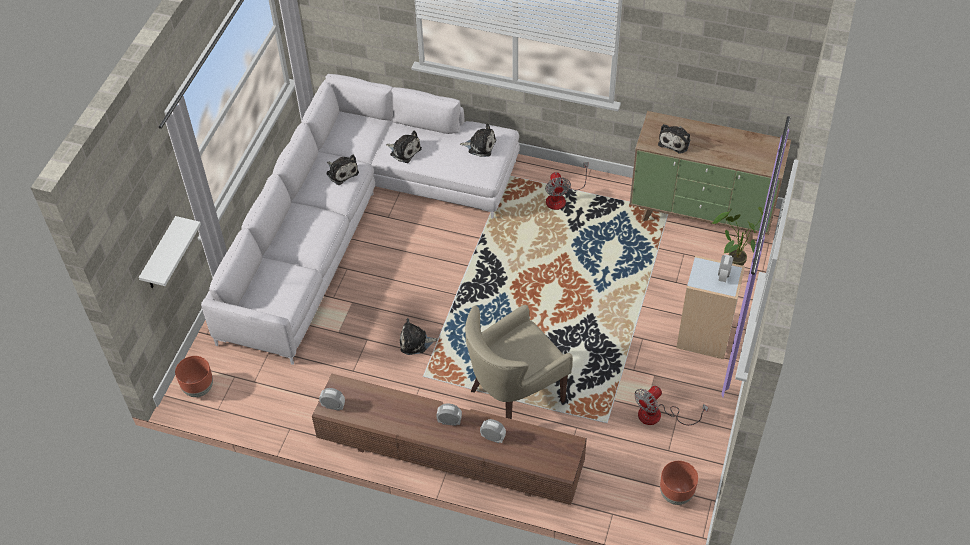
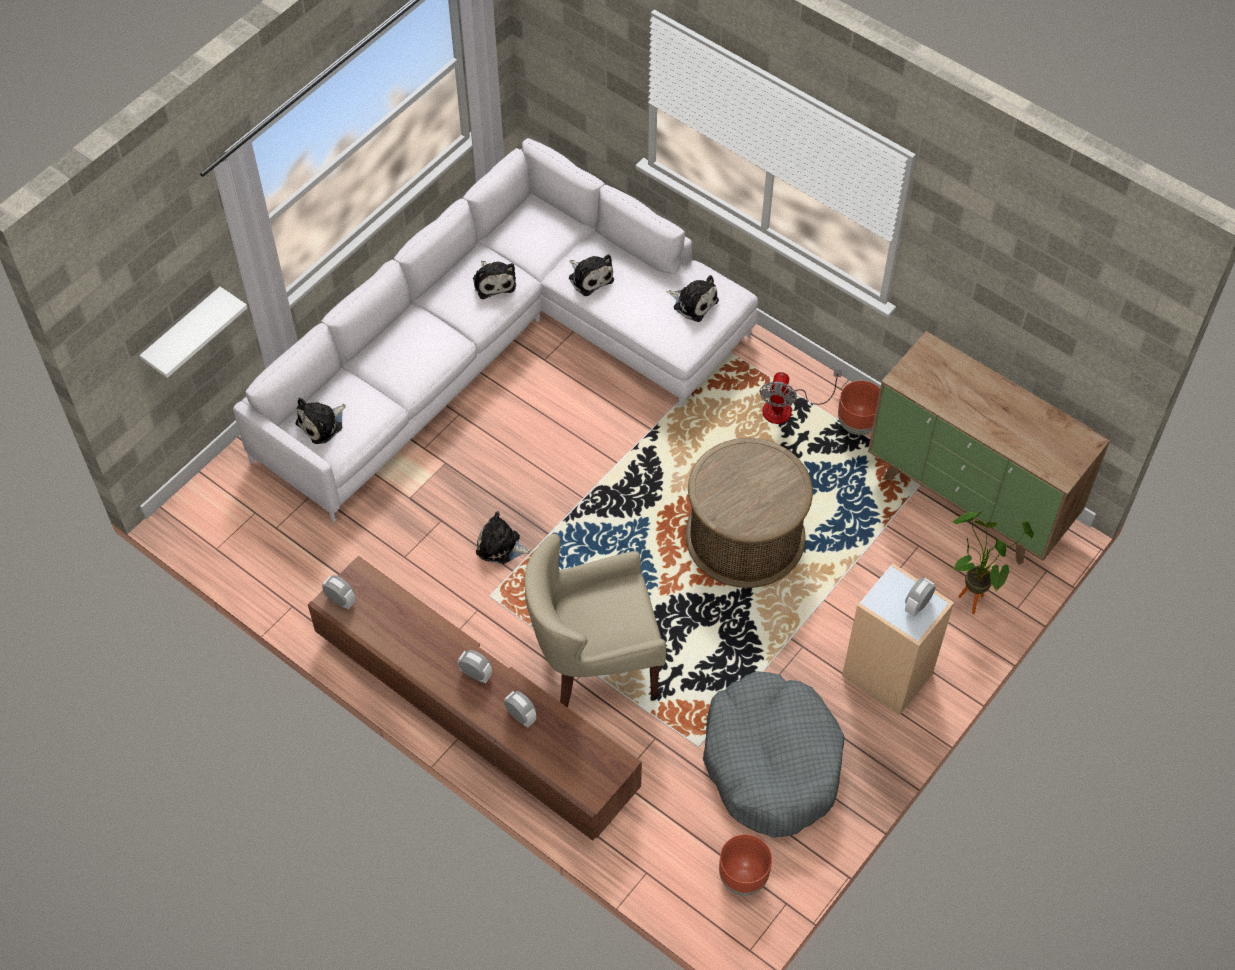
camera: 20 degrees right, 5 degrees up
(198, 388) = (205, 512): brown planter -> brown planter (857, 424)
(572, 284) = (745, 536): none -> brown coffee table
(658, 416) = (771, 762): fan -> grey dog bed
(675, 141) = (942, 389): plush toy -> plush toy (322, 424)

